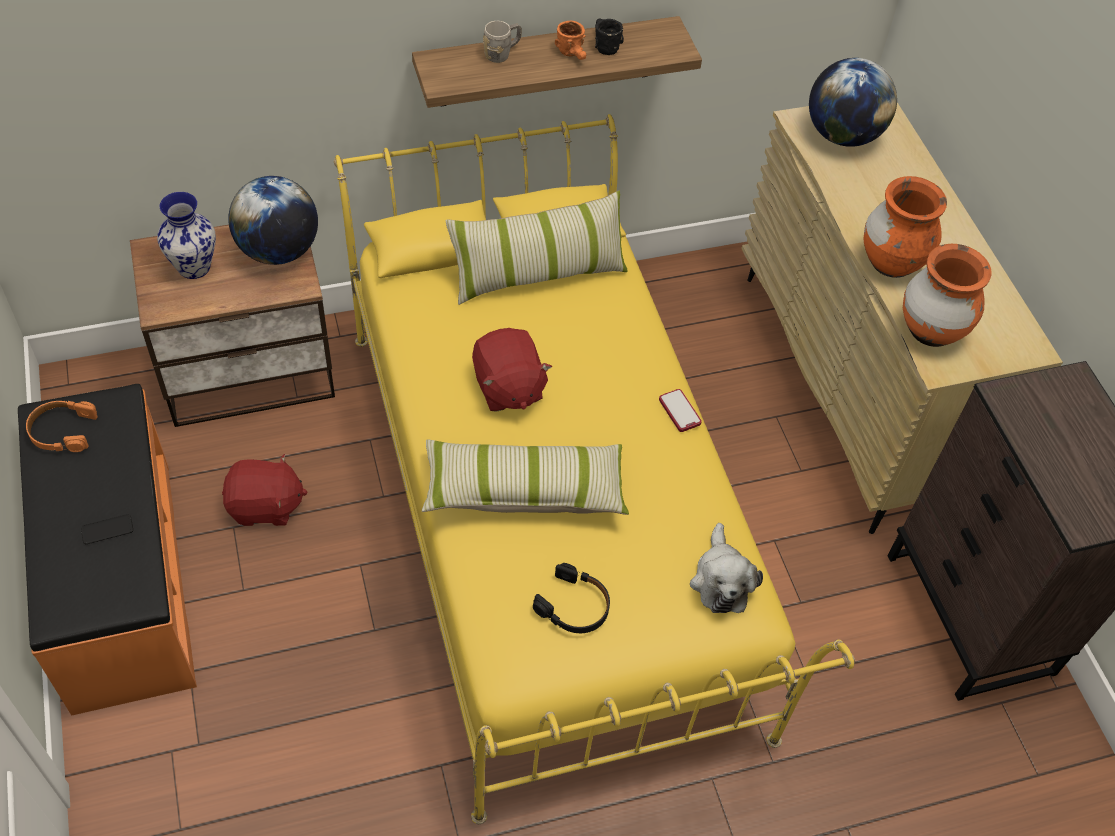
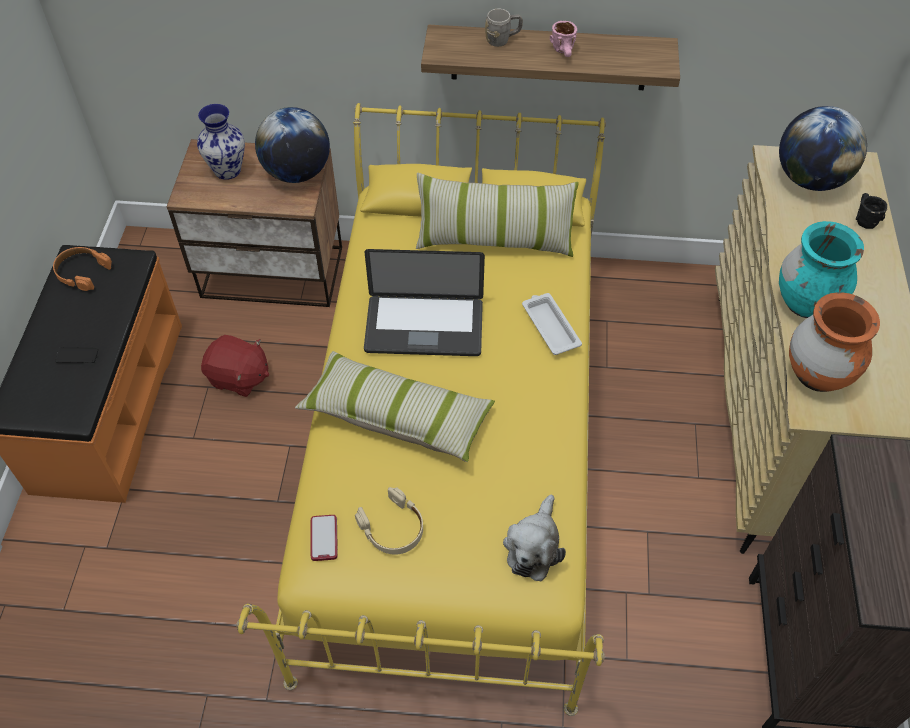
camera: 25 degrees right, 0 degrees up
(508, 387) = (424, 327): red plush toy -> laptop
(574, 55) = (565, 52): orange mug -> pink mug
(574, 606) = (393, 528): black headphones -> beige headphones
(603, 44) = (595, 49): black mug -> black mug (863, 217)
(637, 351) = (550, 326): none -> white tray
(679, 411) = (564, 387): phone -> phone (324, 538)
(891, 262) = (806, 303): orange vase -> turquoise vase

